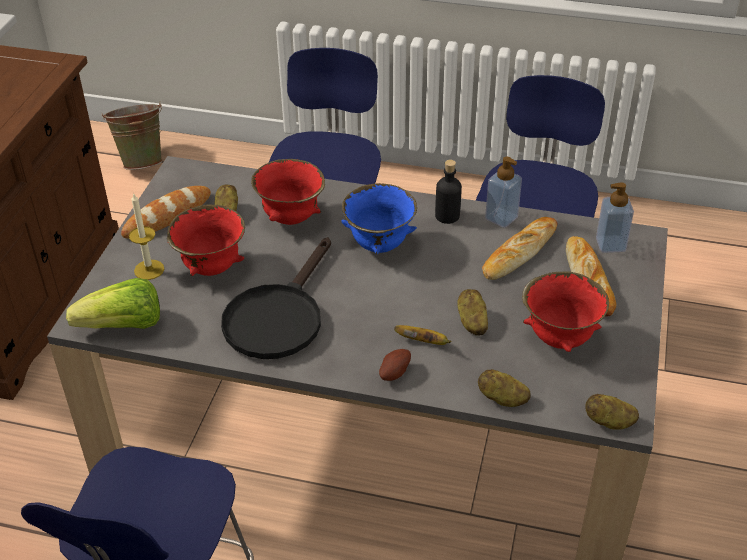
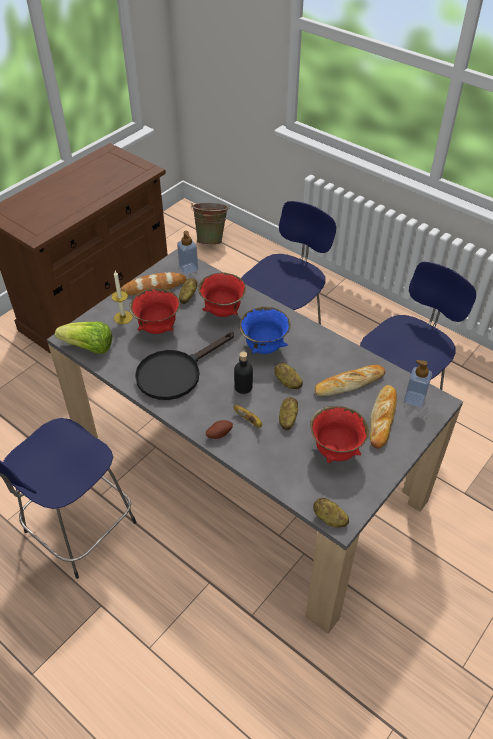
camera: 25 degrees right, 5 degrees up
(447, 216) = (319, 342): black bottle -> black bottle (243, 387)
(501, 218) = (353, 355): soap dispenser -> soap dispenser (188, 268)
(502, 399) = (272, 476): potato -> potato (287, 382)

